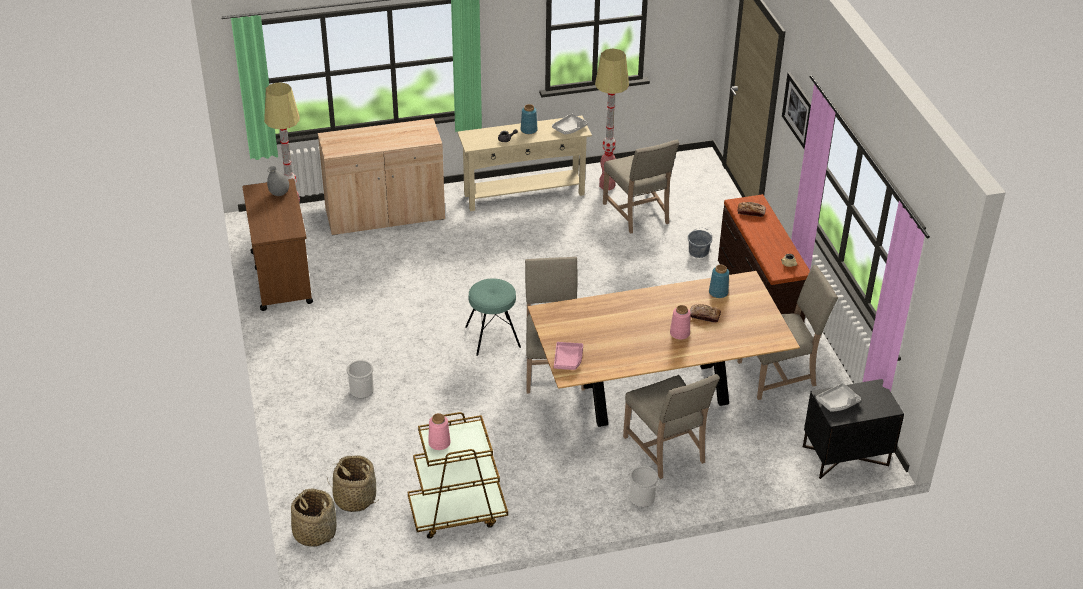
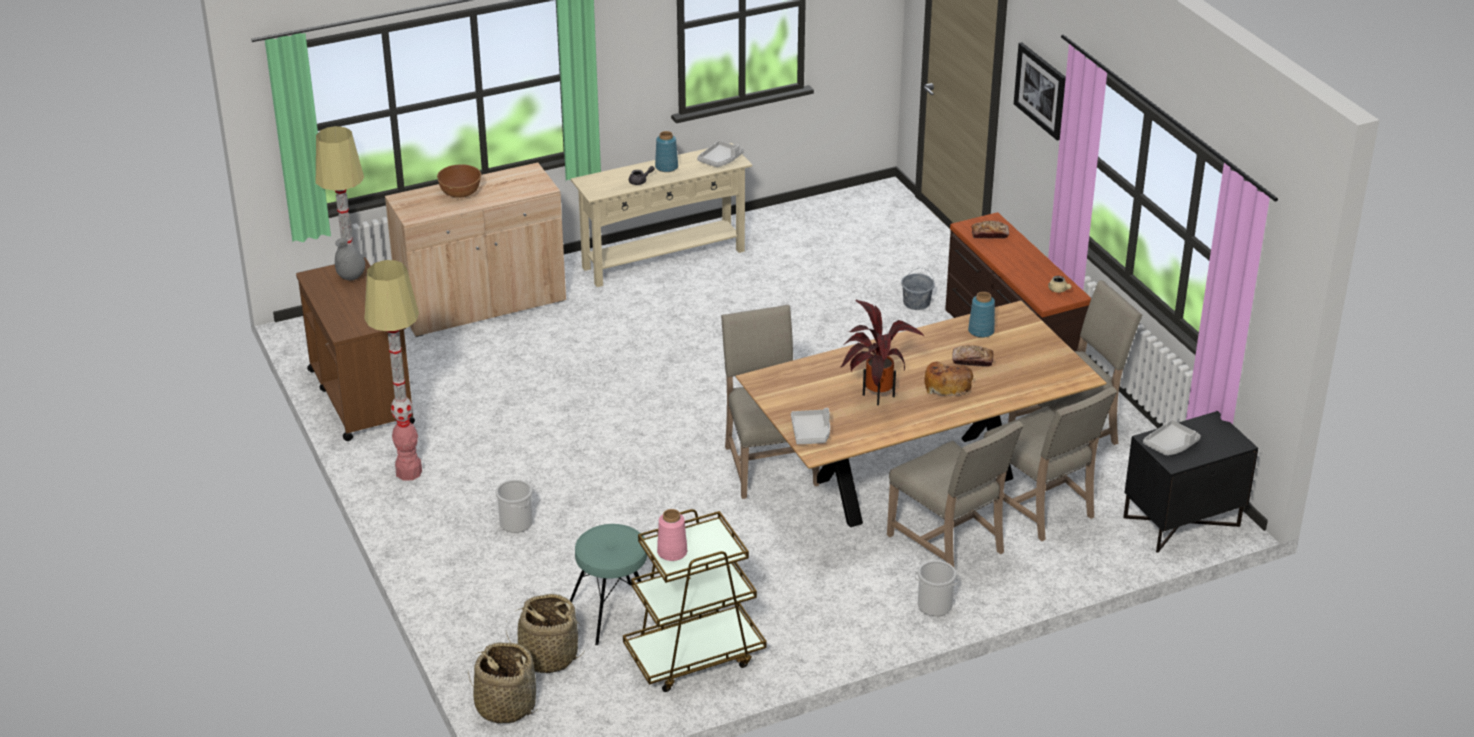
camera: 10 degrees left, 5 degrees down
(371, 137) = (460, 193): none -> brown bowl
(492, 337) = (674, 436): turquoise stool -> turquoise stool (613, 614)
(568, 360) = (811, 433): pink tray -> grey tray
(607, 185) = (771, 236): floor lamp -> floor lamp (409, 473)
(623, 336) = (874, 396): none -> potted plant
(638, 214) = (823, 266): beige chair -> beige chair (1041, 507)
(679, 334) = (947, 385): pink vase -> bread

